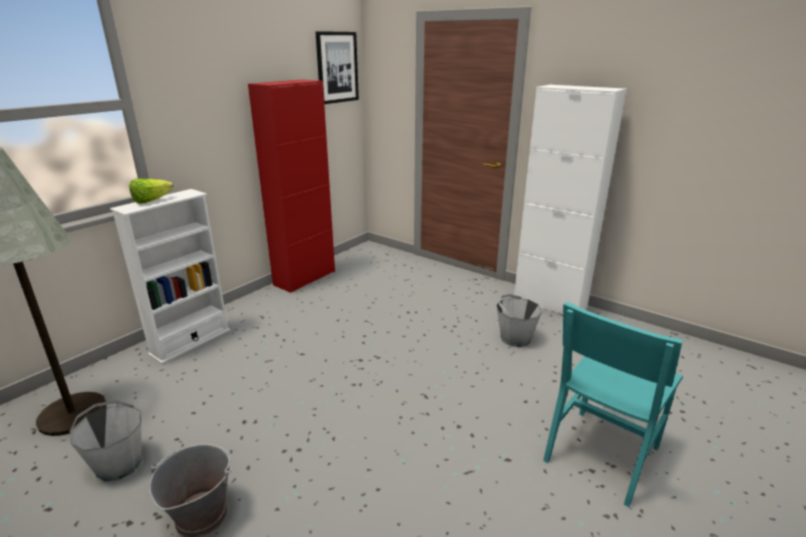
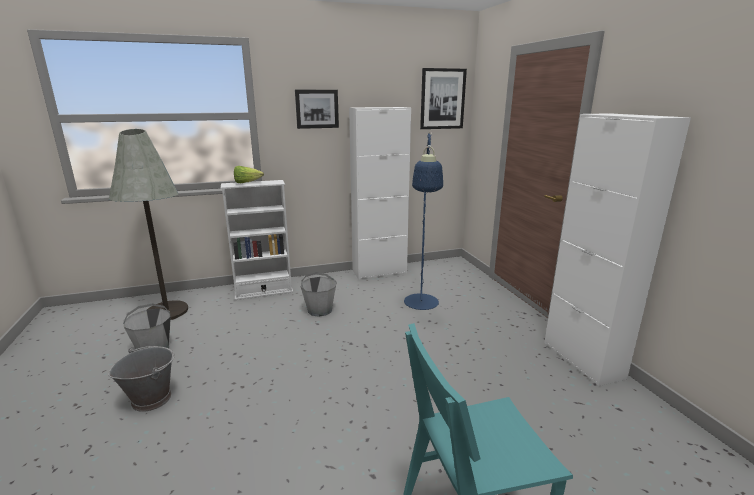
camera: 35 degrees right, 5 degrees down
(209, 88) = (317, 109): none -> picture
(304, 278) = (379, 272): red cabinet -> white cabinet
(386, 300) = (421, 306): none -> blue floor lamp
(515, 338) = (504, 377): grey bucket -> grey bucket (320, 310)

